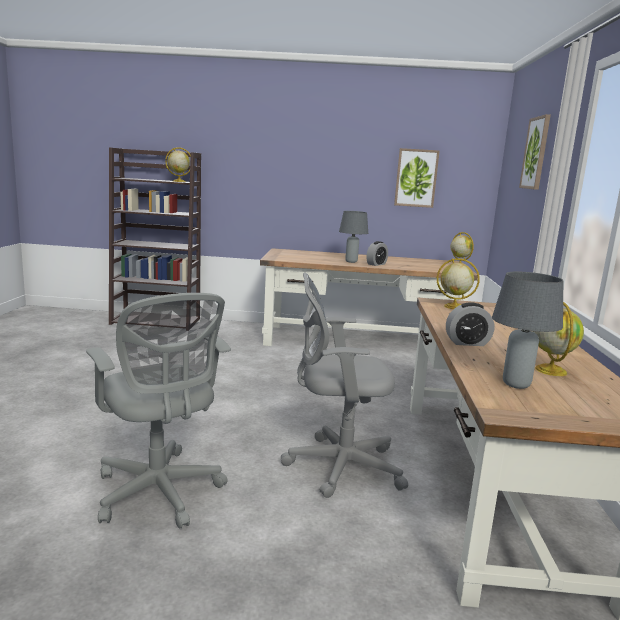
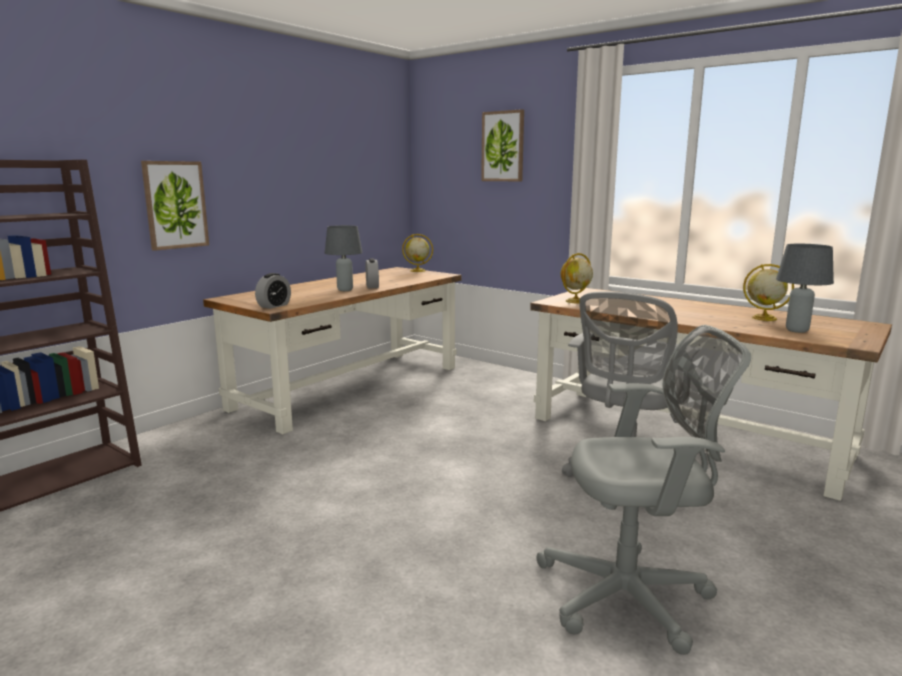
camera: 55 degrees left, 0 degrees up
(178, 181) = (53, 214): globe -> none
(416, 178) = (347, 178): picture -> picture (175, 205)
(467, 343) = (690, 319): alarm clock -> alarm clock (274, 306)

